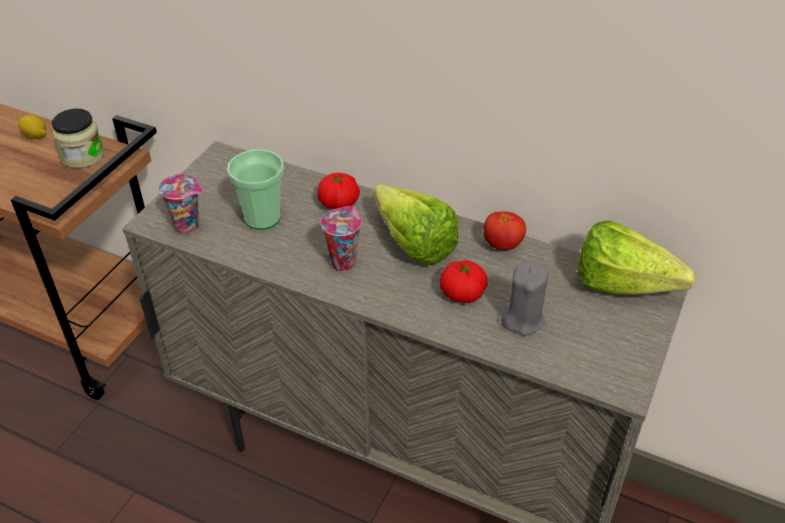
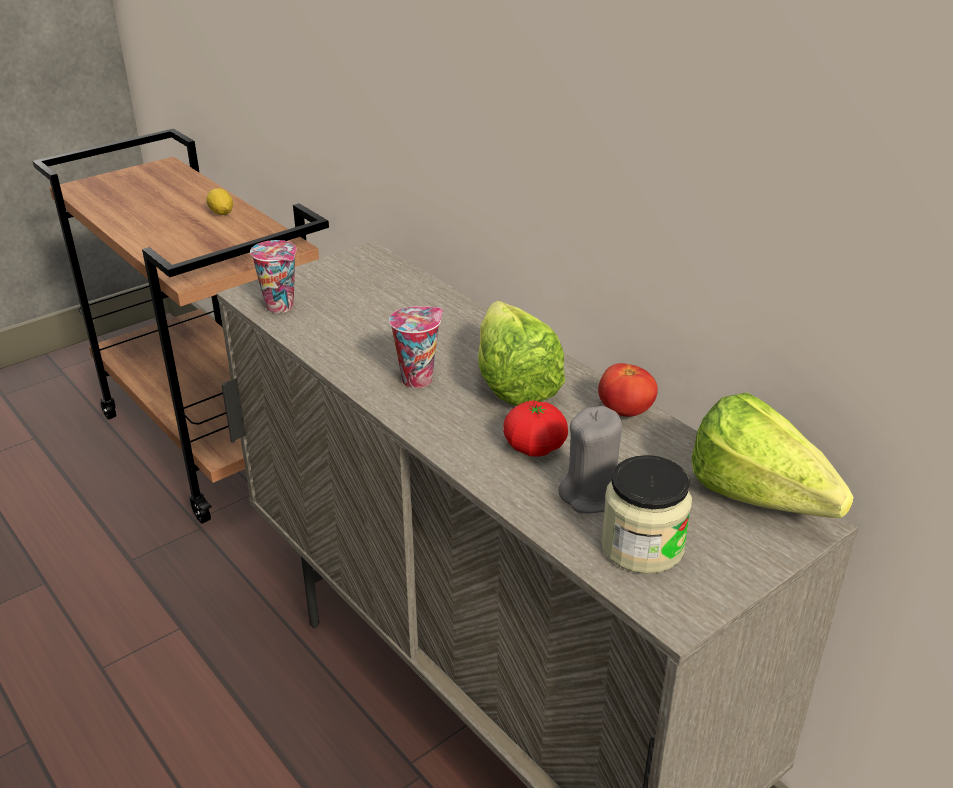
camera: 25 degrees right, 10 degrees down
(83, 156) = (250, 238): jar -> jar (642, 546)
(262, 218) = (363, 317): cup -> none
(339, 203) = (459, 324): tomato -> none

